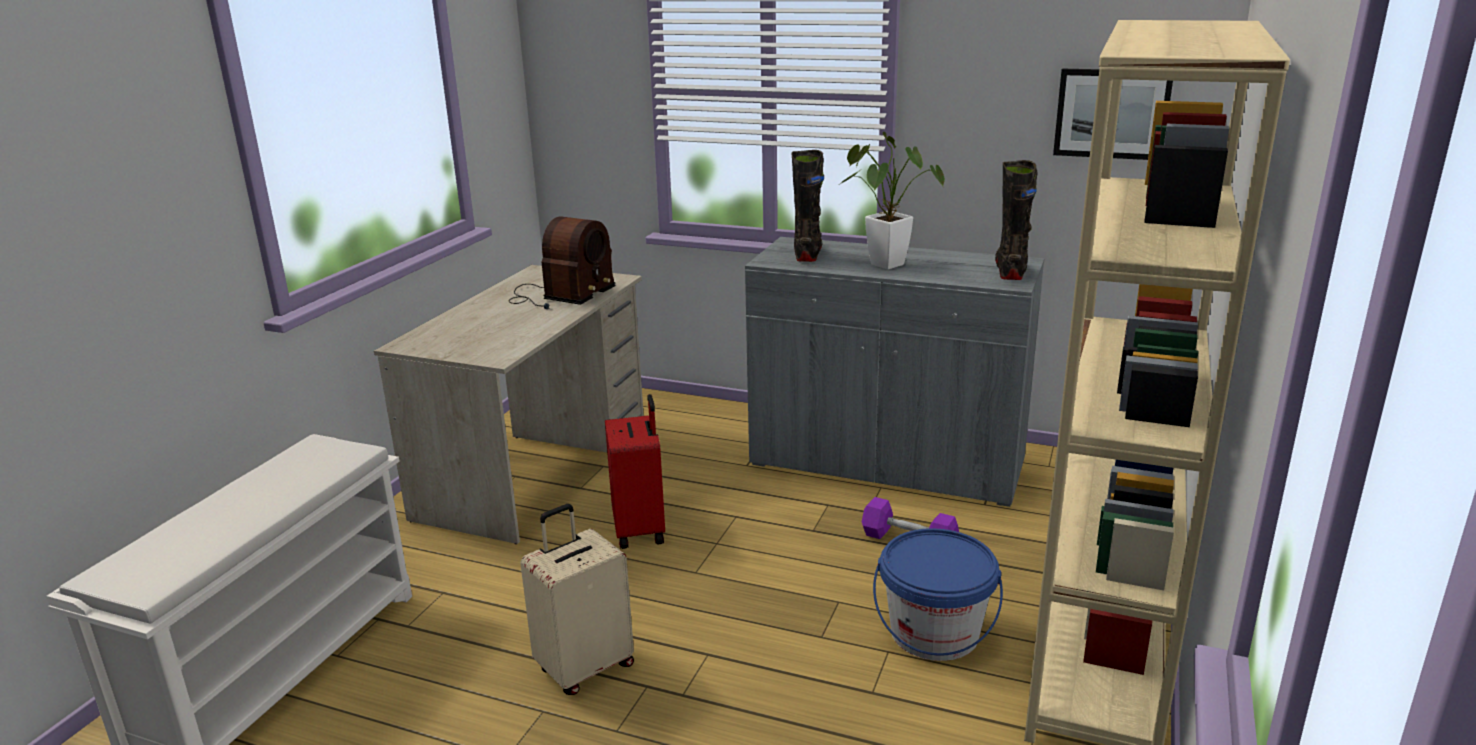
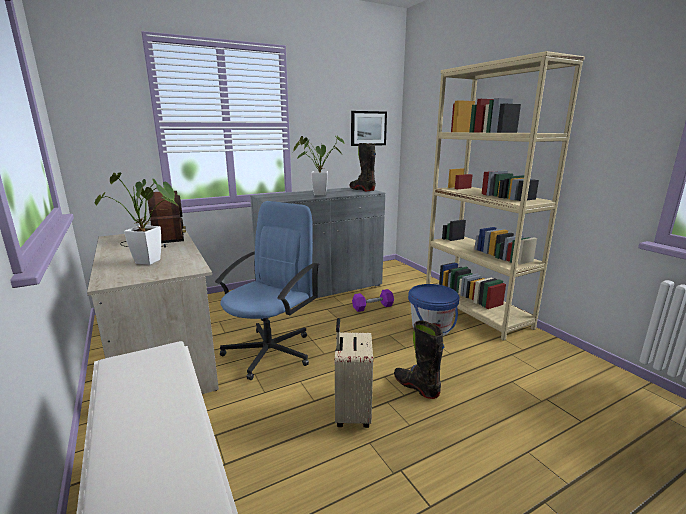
camera: 50 degrees left, 5 degrees down
(488, 330) = (152, 262): none -> potted plant
(641, 529) = (270, 352): red suitcase -> blue office chair
(808, 253) = (280, 196): black boot -> black boot (416, 387)

